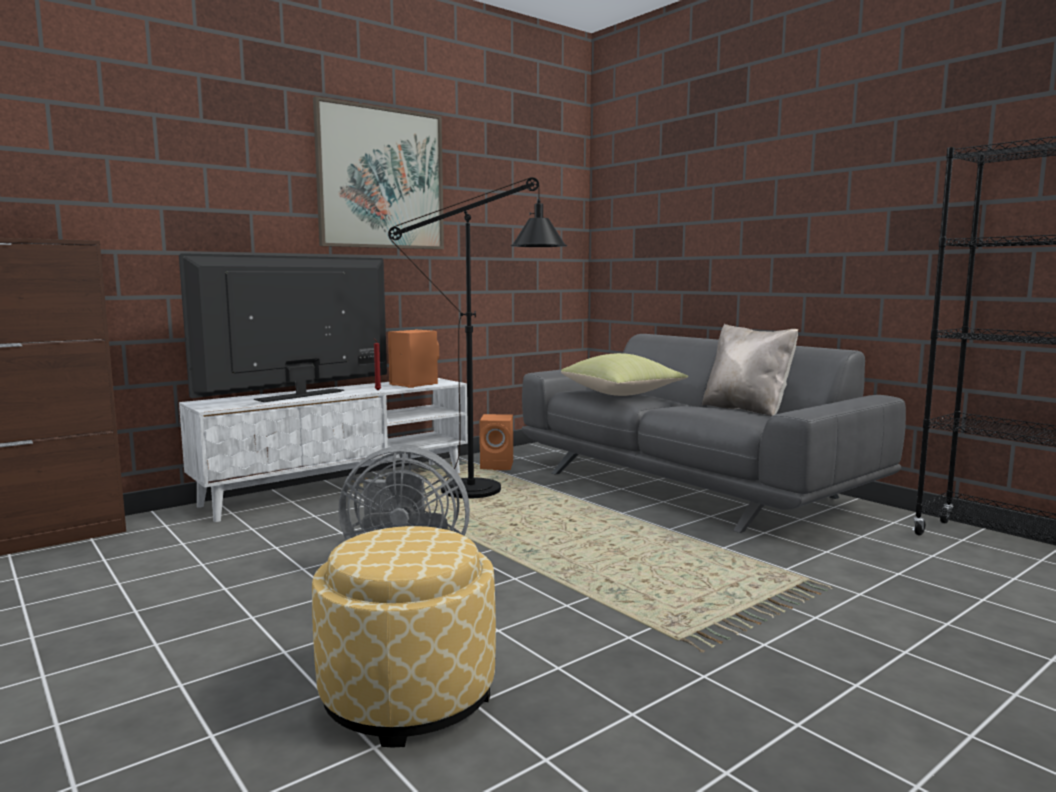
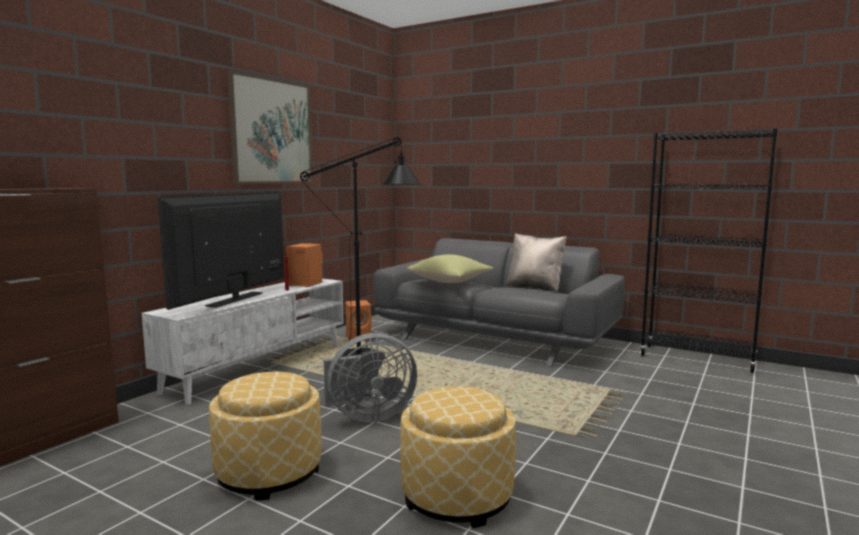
camera: 20 degrees left, 0 degrees up
(212, 617) = (269, 472): none -> ottoman

